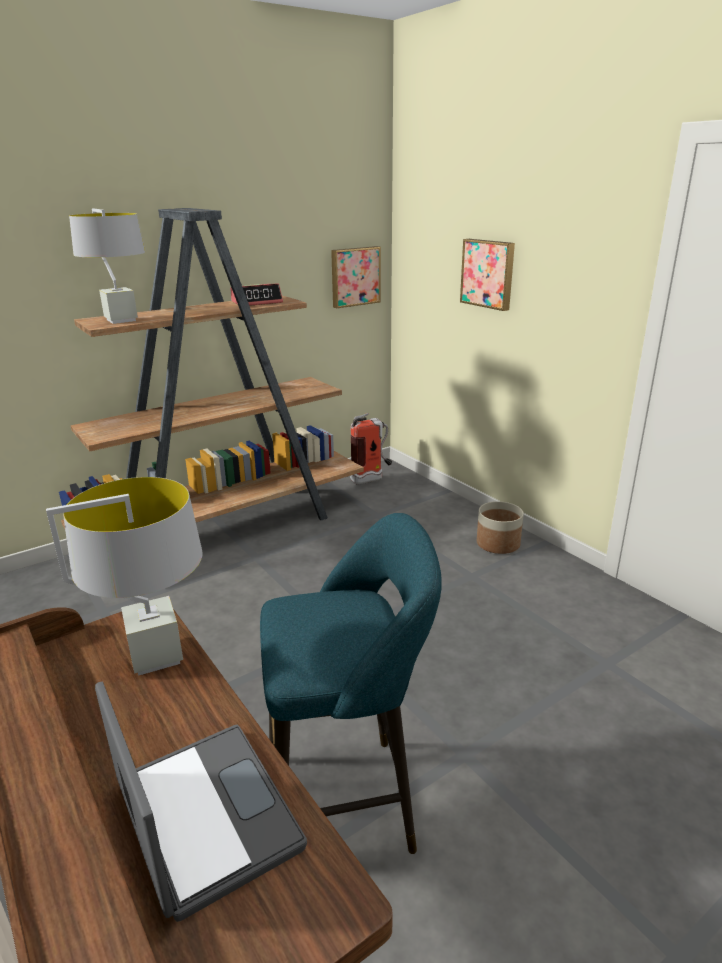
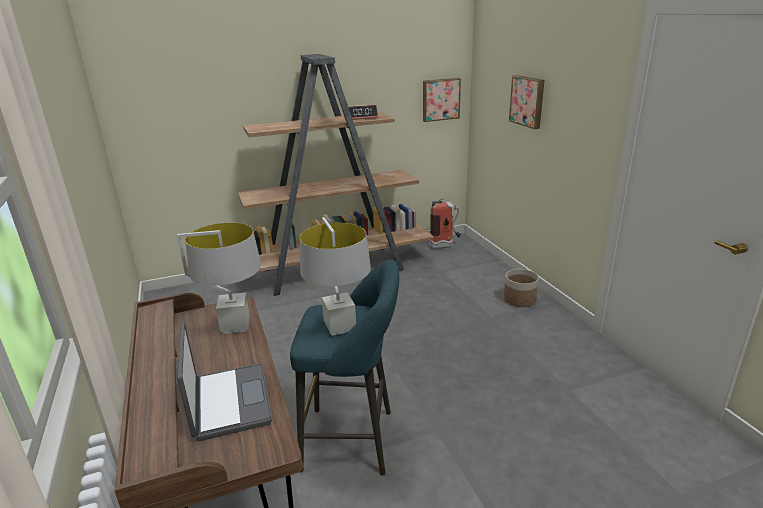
camera: 15 degrees right, 0 degrees up
(121, 320) = (269, 127): grey table lamp -> grey table lamp (340, 326)

